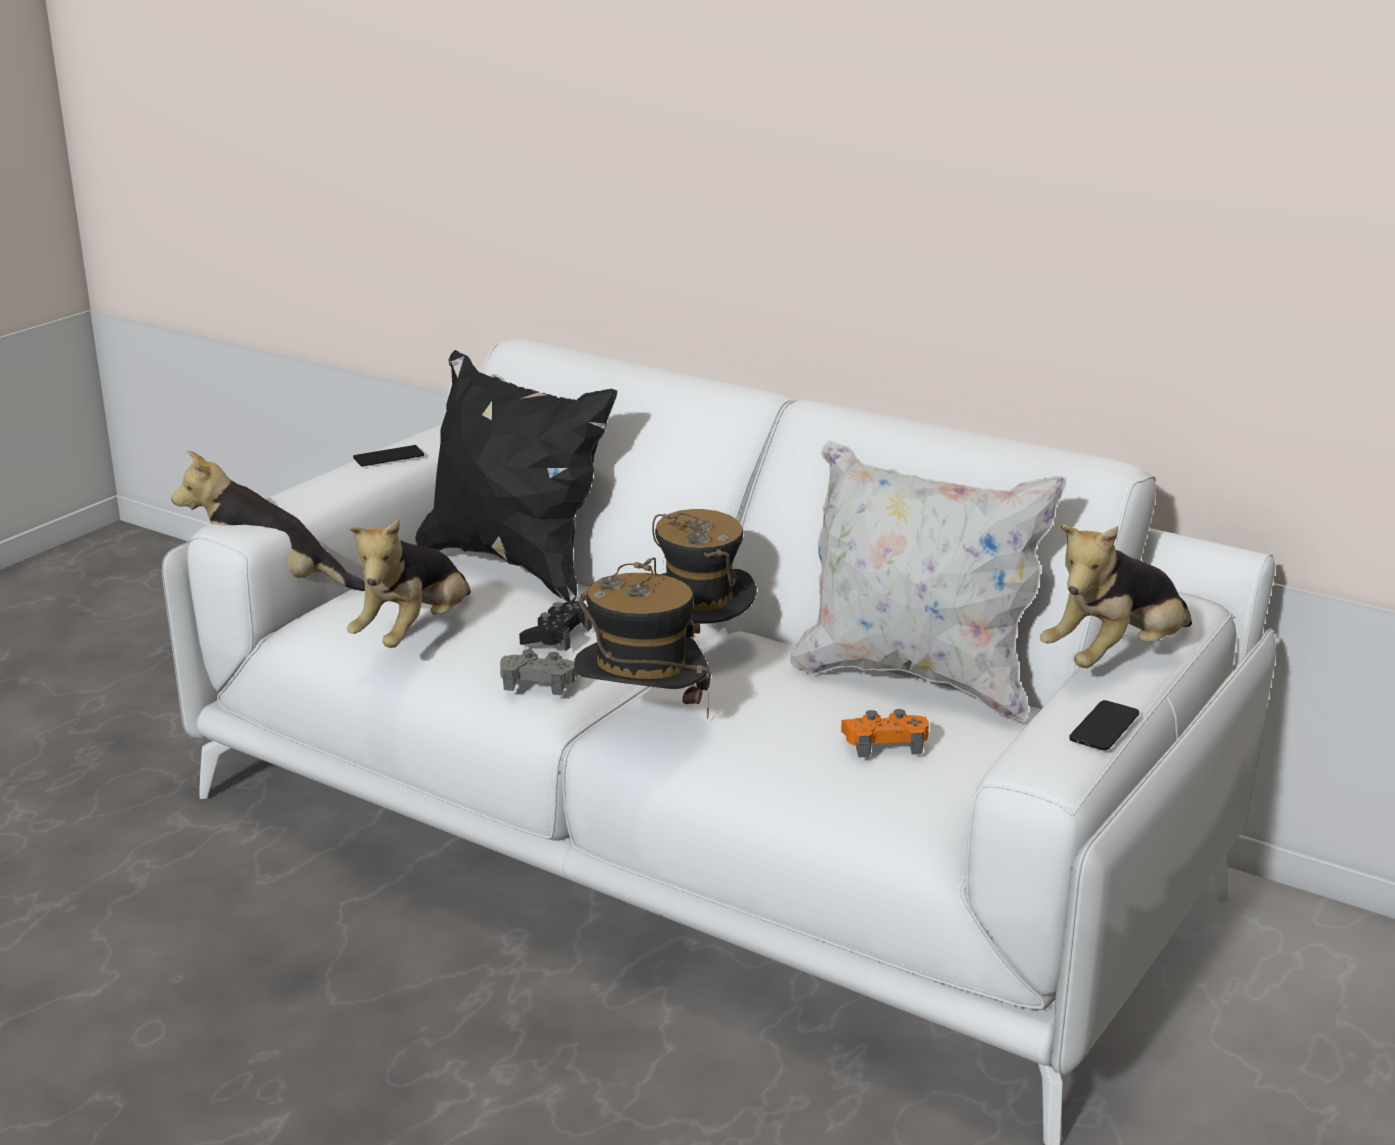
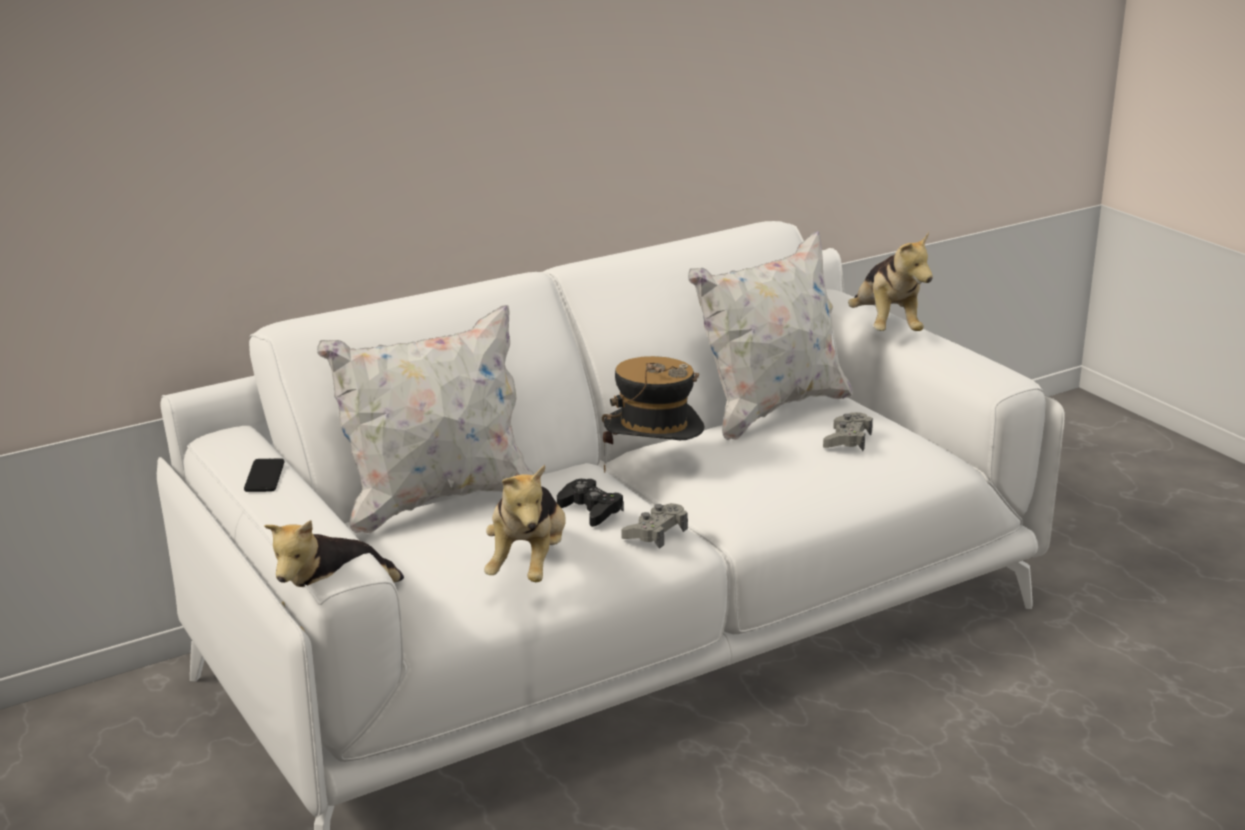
camera: 65 degrees left, 0 degrees up
(415, 633) = (528, 565): plush toy -> plush toy turned 45 degrees clockwise
(515, 564) = (435, 501): black pillow -> white pillow
(642, 723) = (756, 509): hat -> none
(885, 742) = (847, 440): orange game controller -> grey game controller
(1104, 726) = (968, 351): phone -> none

